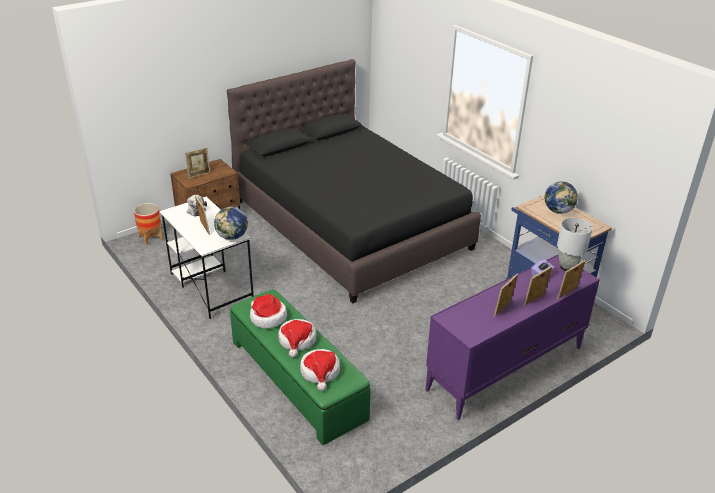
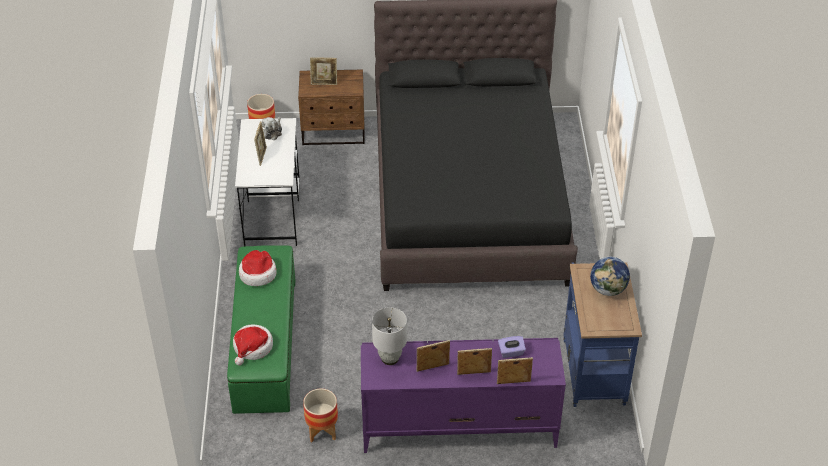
camera: 35 degrees right, 10 degrees up
(232, 237) = (277, 177): globe -> none
(297, 341) = (261, 309): hat -> none
(410, 421) = (322, 431): none -> planter
(567, 267) = (549, 356): white table lamp -> white table lamp (390, 358)

